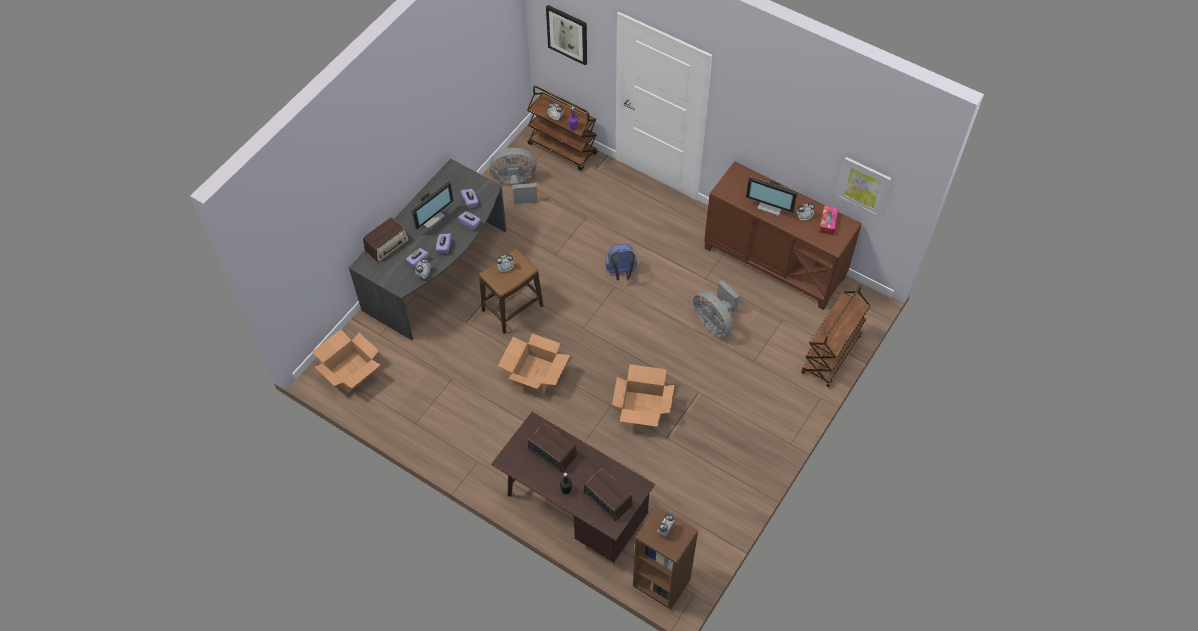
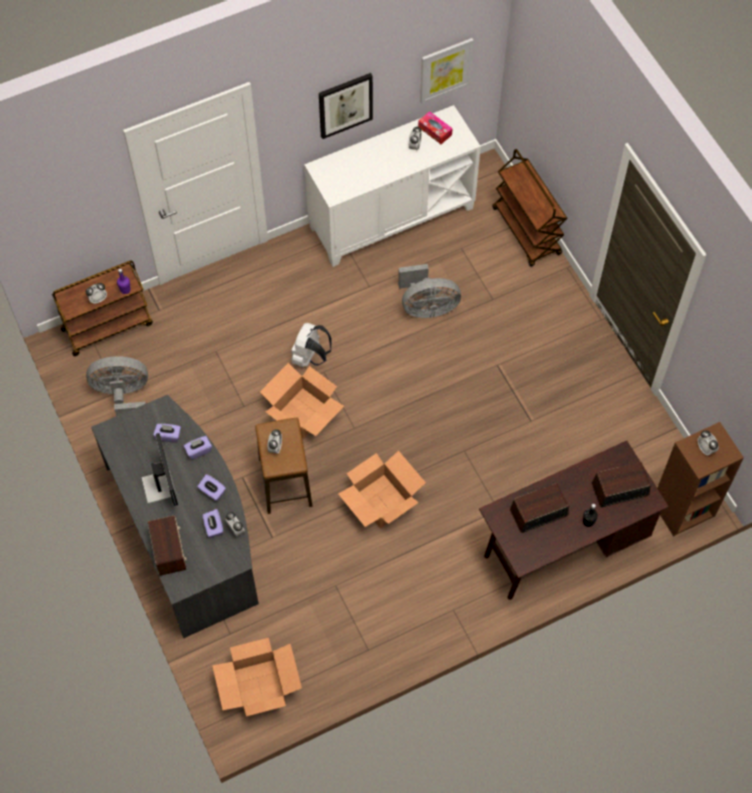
camera: 60 degrees left, 5 degrees up
(516, 185) = (124, 396): grey fan -> grey fan turned 60 degrees clockwise
(567, 34) = (64, 206): picture -> picture (345, 105)
(621, 273) = (310, 357): blue backpack -> white backpack
(642, 408) = (484, 423): cardboard box -> cardboard box (303, 413)
(771, 205) = (382, 164): monitor -> none
(774, 262) = (391, 217): brown cabinet -> white cabinet

